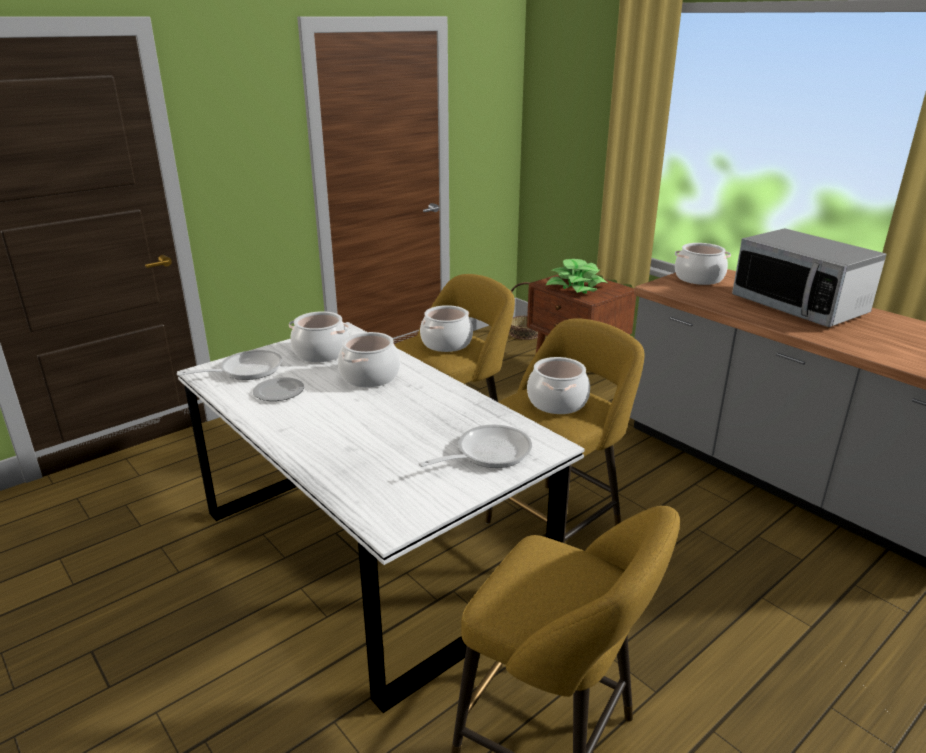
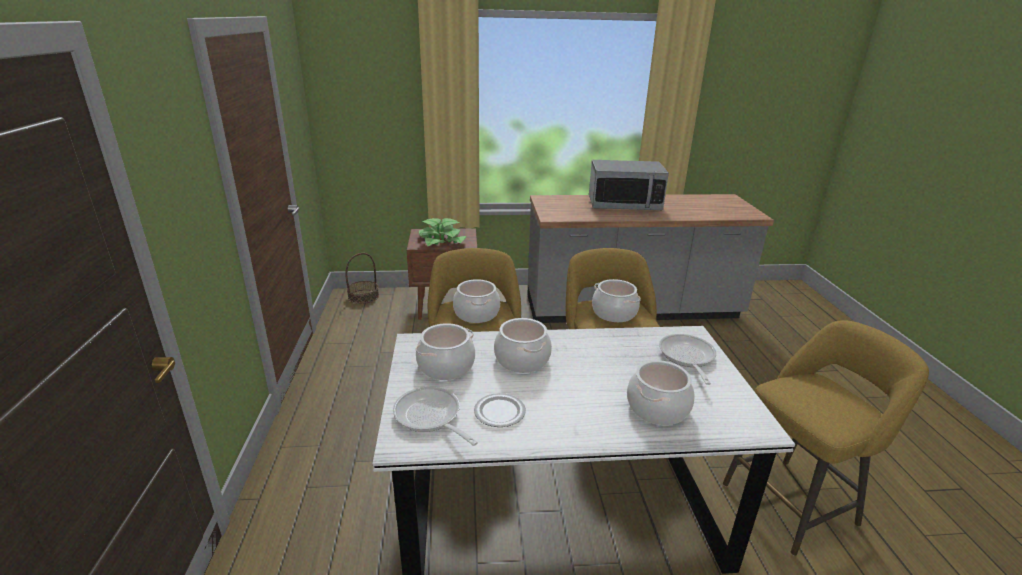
camera: 55 degrees left, 0 degrees up
(245, 370) = (430, 417): frying pan -> frying pan turned 45 degrees counterclockwise
(698, 278) = (553, 205): cooking pot -> cooking pot (657, 408)

